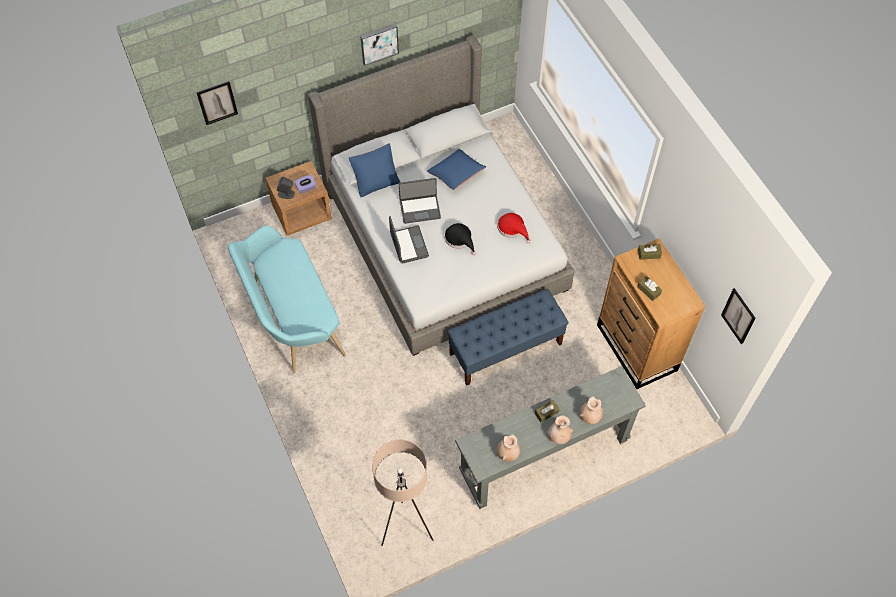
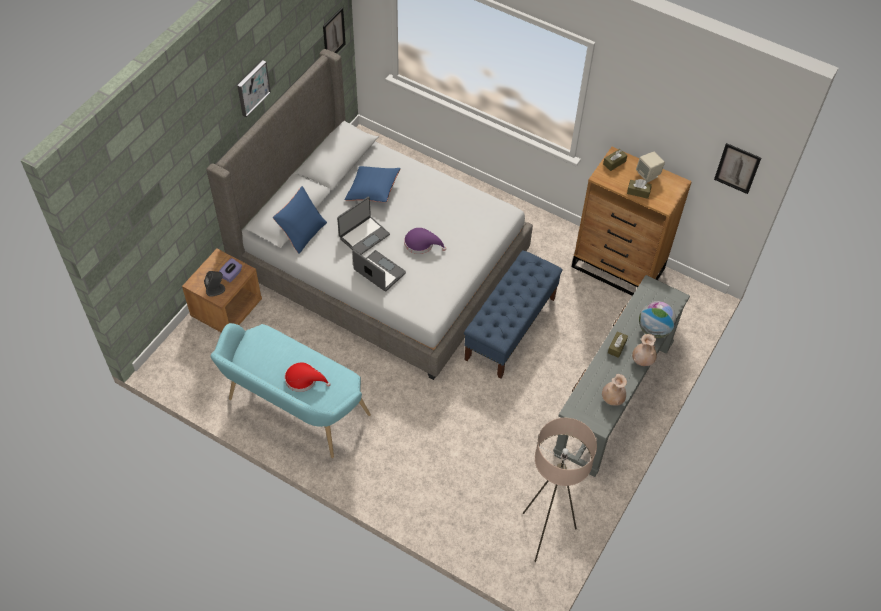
camera: 35 degrees left, 5 degrees down
(217, 103) = (130, 213): picture -> picture (333, 35)
(460, 239) = (421, 243): black hat -> purple hat
(512, 228) = (460, 211): red hat -> red hat (304, 379)
(590, 416) = (654, 329): beige vase -> globe
(670, 280) = (648, 175): none -> beige speaker

